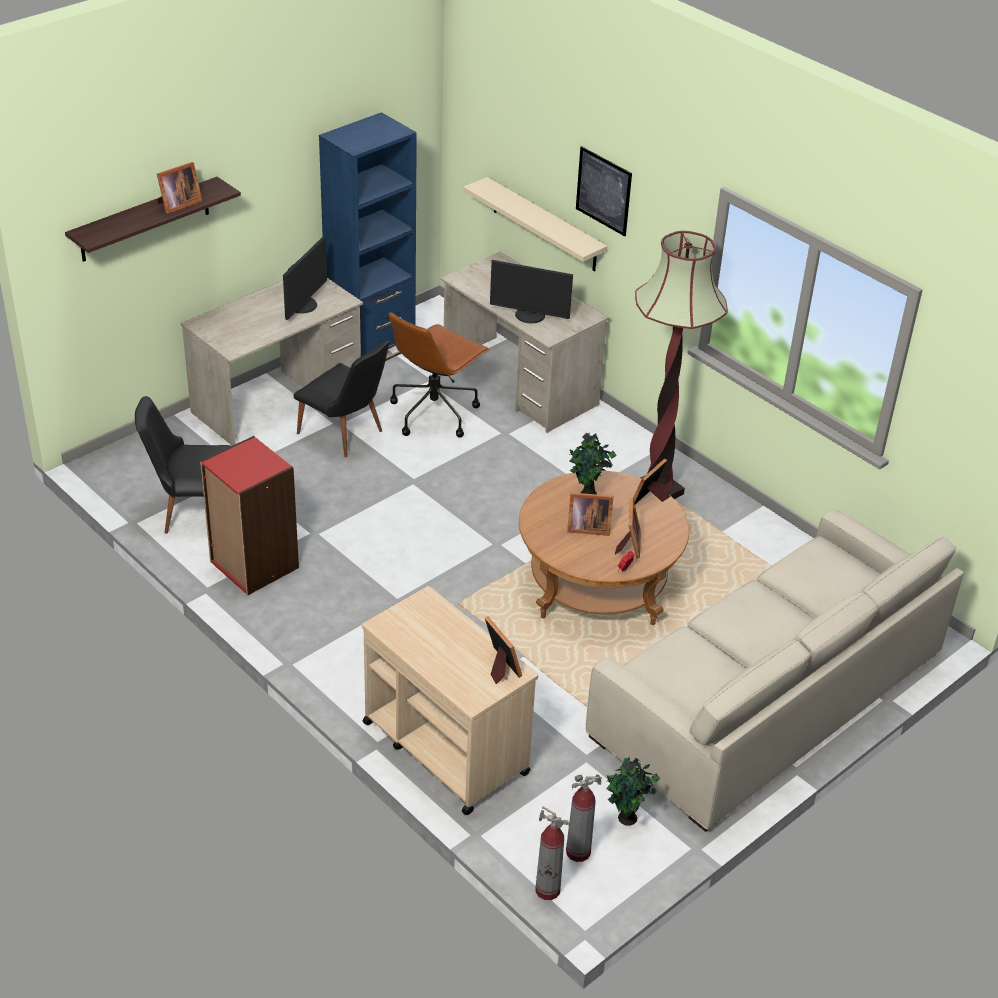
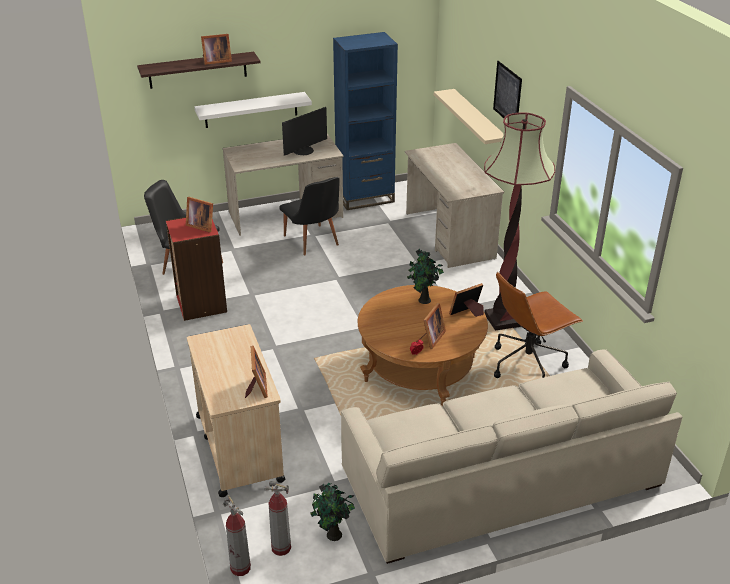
camera: 25 degrees right, 5 degrees down
(214, 259) = (251, 110): none -> white shelf
(434, 412) = (380, 241): brown office chair -> brown office chair (528, 364)
(529, 316) = (448, 181): monitor -> none
(586, 527) = (408, 320): picture frame -> picture frame (201, 225)

